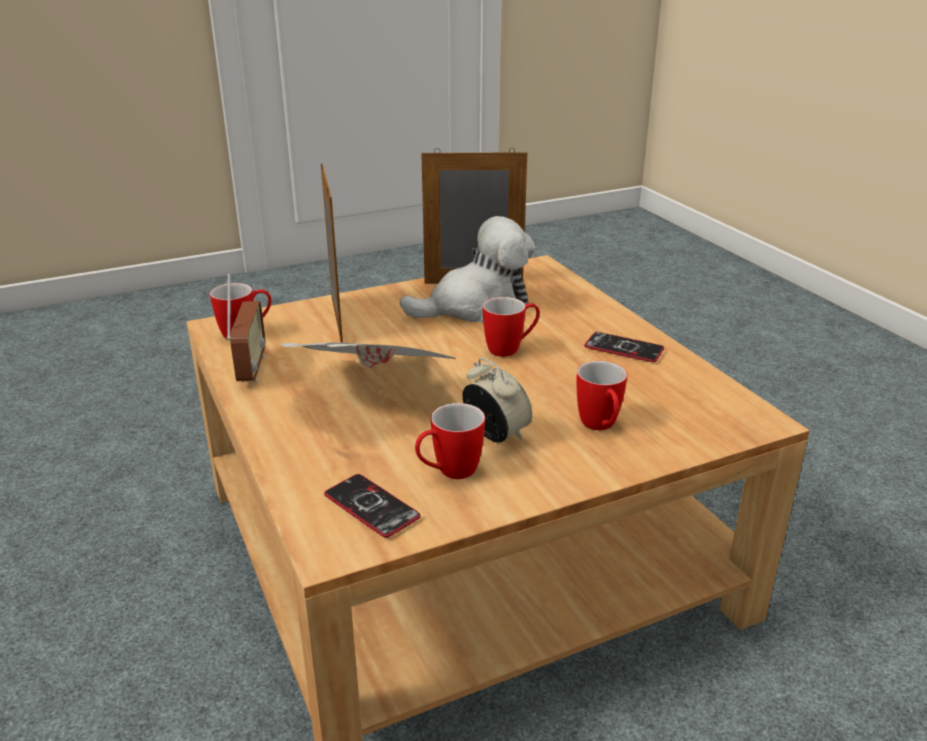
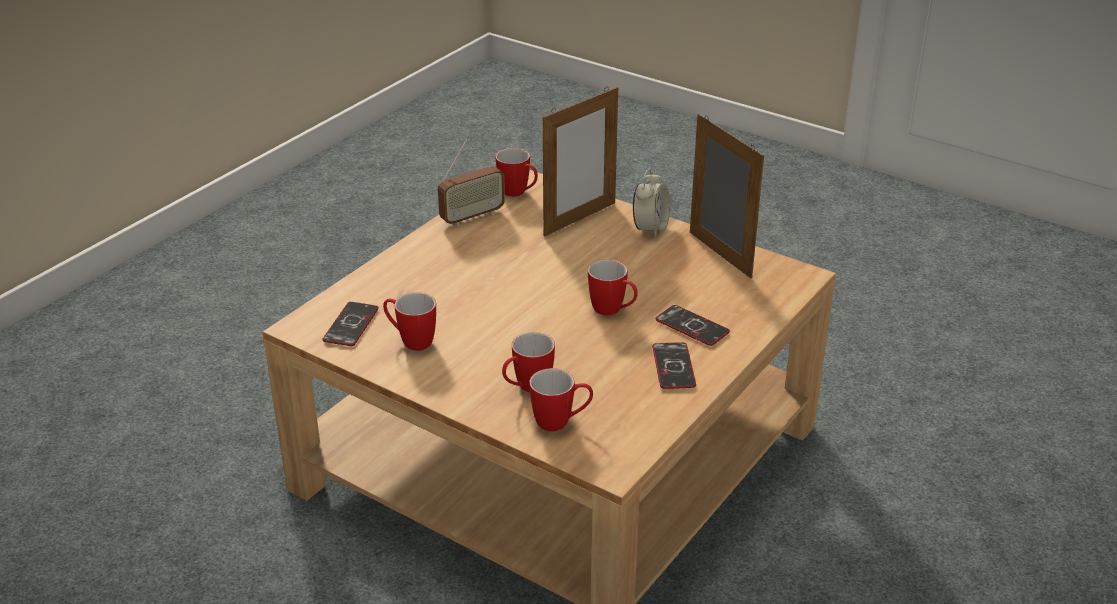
camera: 60 degrees right, 5 degrees up
(376, 391) = (488, 276): newspaper -> none
(476, 308) = (671, 272): plush toy -> none
(496, 435) = (474, 345): alarm clock -> alarm clock (650, 228)
(569, 324) = (692, 326): none -> phone
(673, 426) = (561, 422): none -> mug

